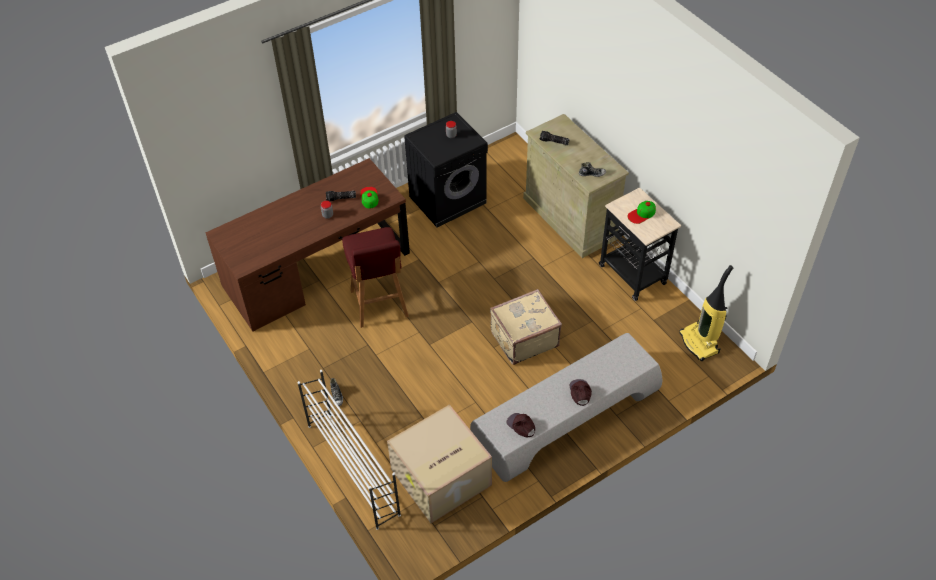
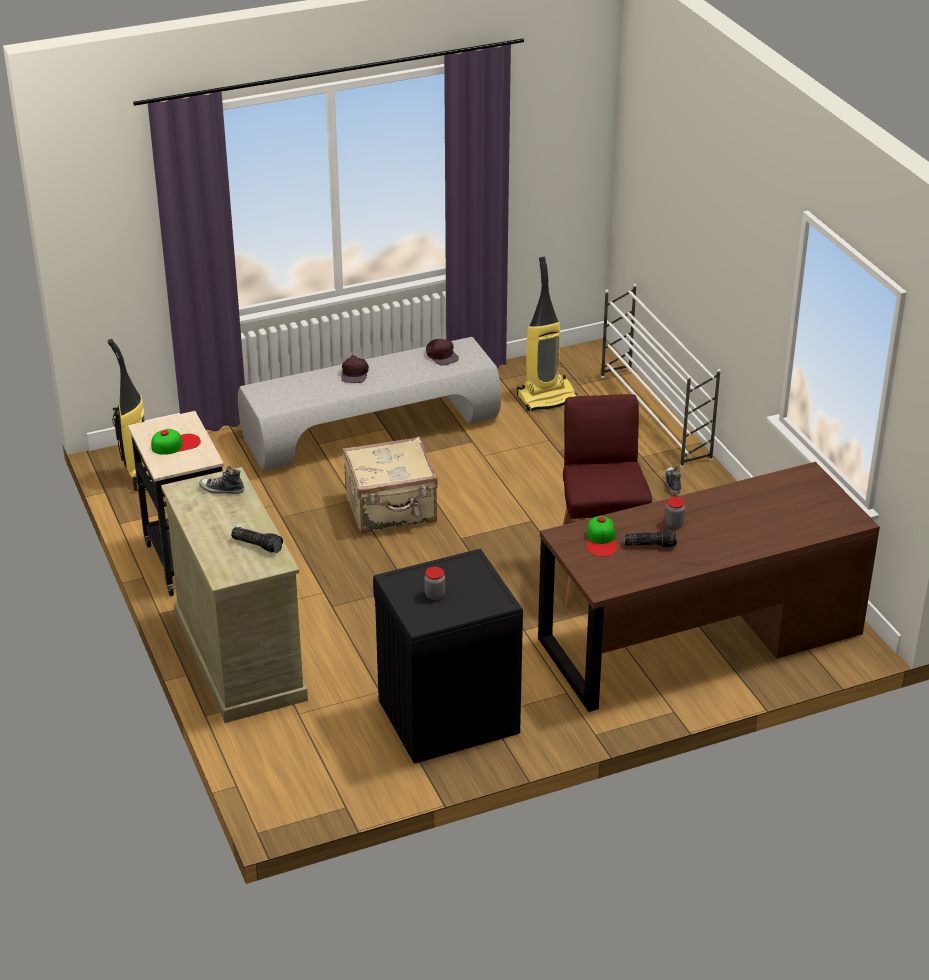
camera: 170 degrees left, 15 degrees down
(440, 478) = (547, 398): cardboard box -> vacuum cleaner

